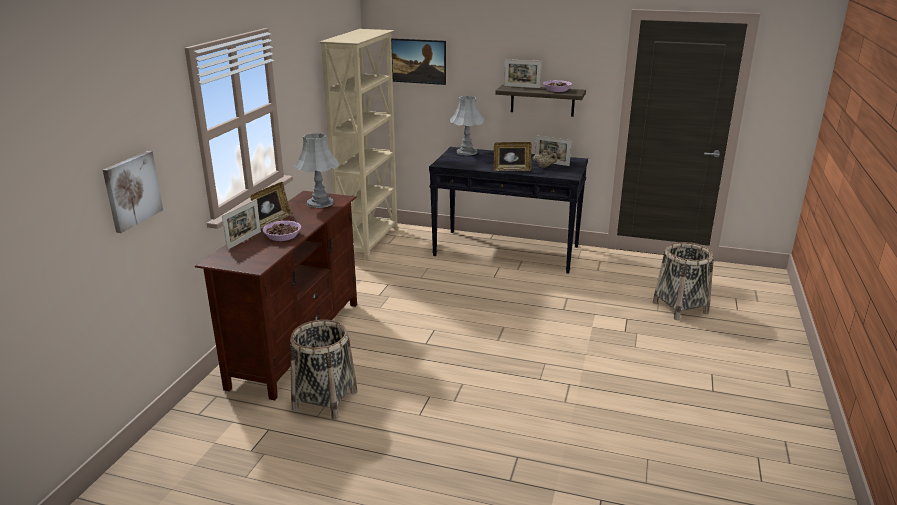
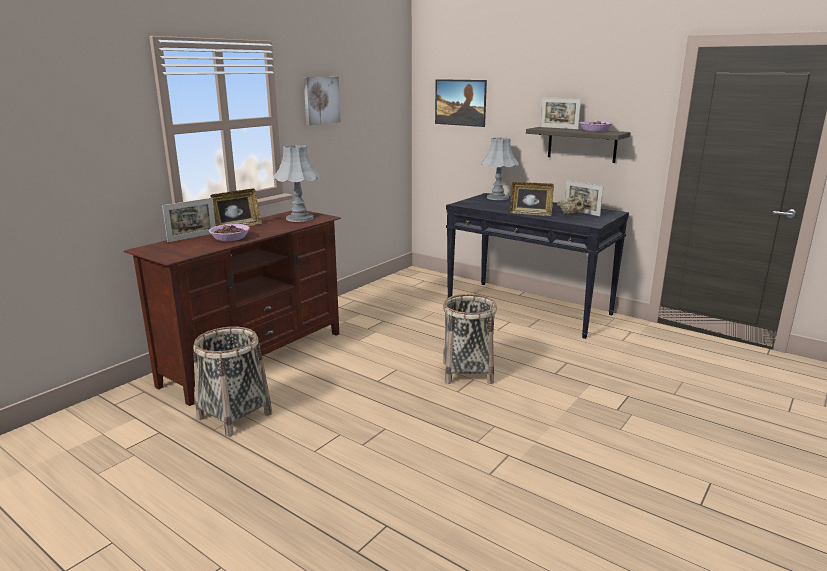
camera: 20 degrees right, 5 degrees down
(132, 190) = (57, 161): picture -> picture (321, 100)
(369, 241) = (395, 282): beige bookcase -> none
(680, 307) = (707, 395): basket -> basket (467, 372)

